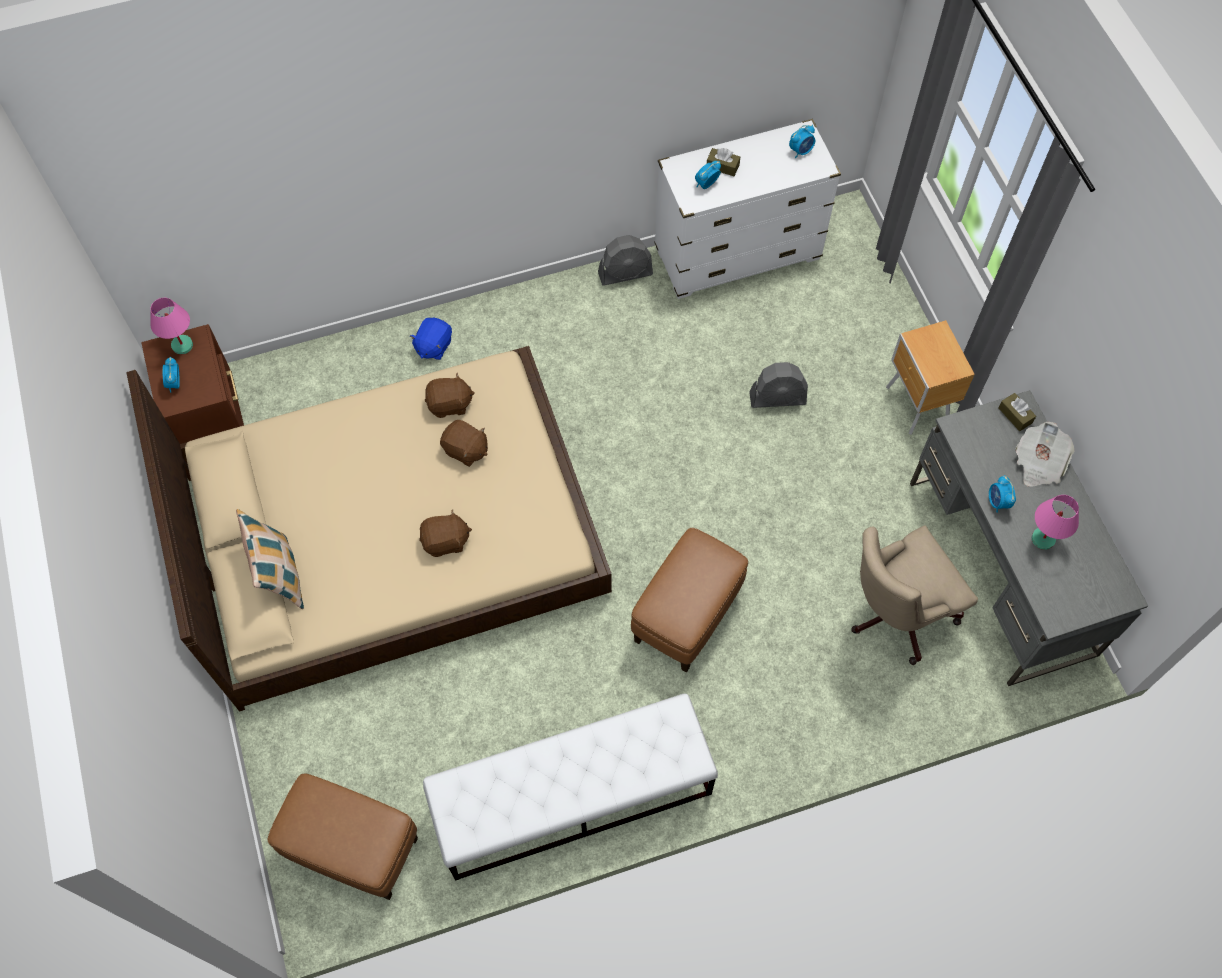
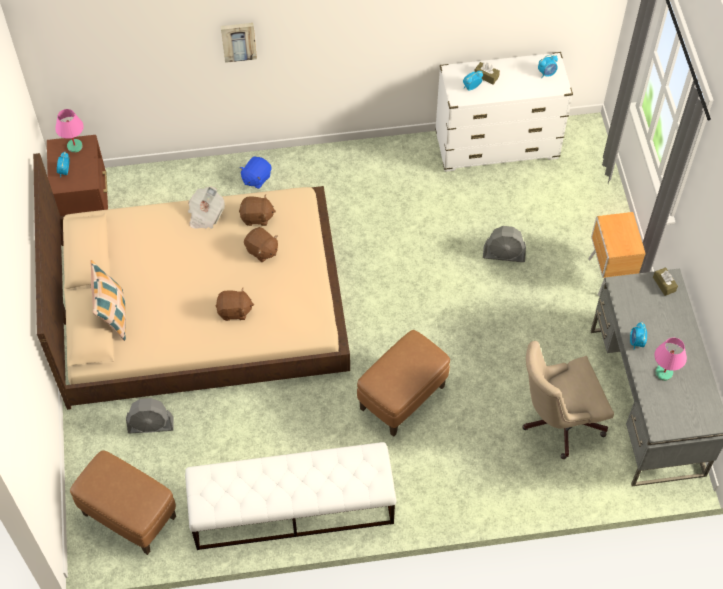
camera: 10 degrees right, 5 degrees down
(386, 168) = (238, 41): none -> picture
(625, 273) = (409, 147): grey fan -> grey fan (151, 425)
(1038, 463) = (673, 320): newspaper -> newspaper (205, 215)

